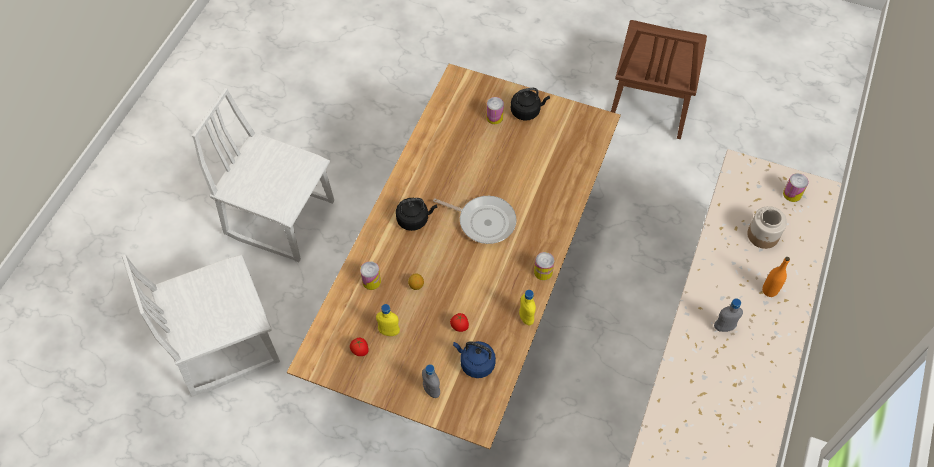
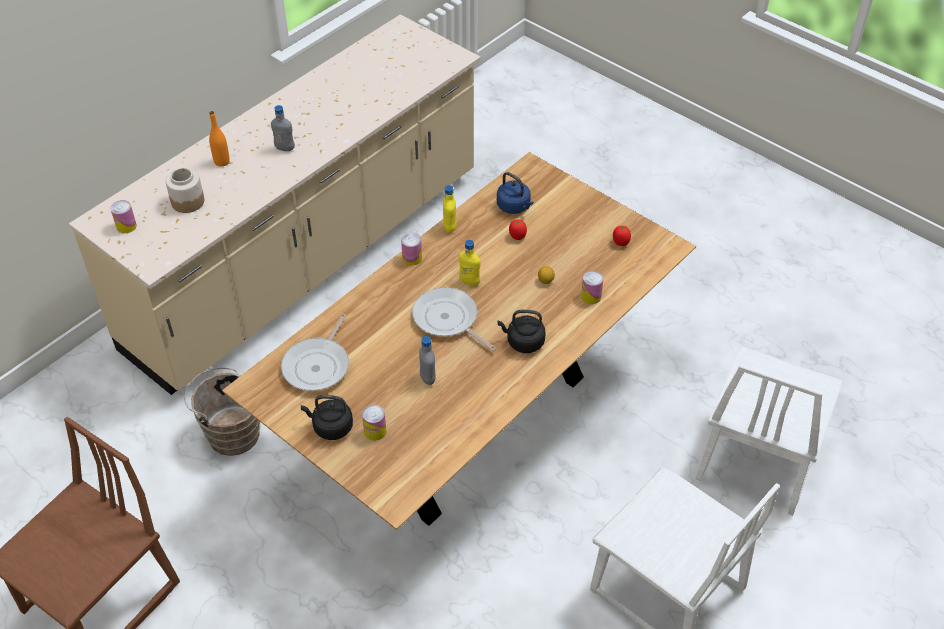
camera: 160 degrees left, 10 degrees down
(223, 343) = (756, 458): white chair -> white chair turned 120 degrees clockwise
(389, 332) = (587, 250): yellow bottle -> yellow bottle (469, 281)
(431, 390) = (563, 199): grey bottle -> grey bottle (427, 378)
(563, 152) = (318, 365): none -> frying pan
(647, 233) = (231, 432): none -> brown bucket

